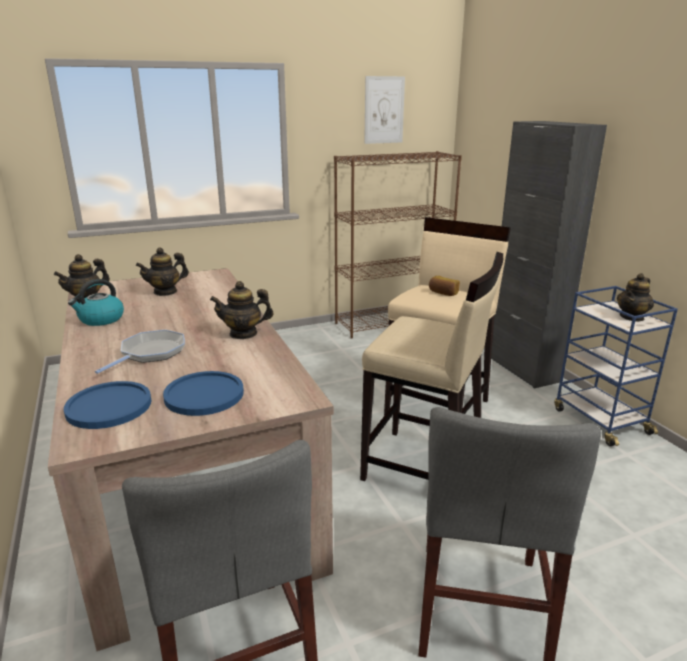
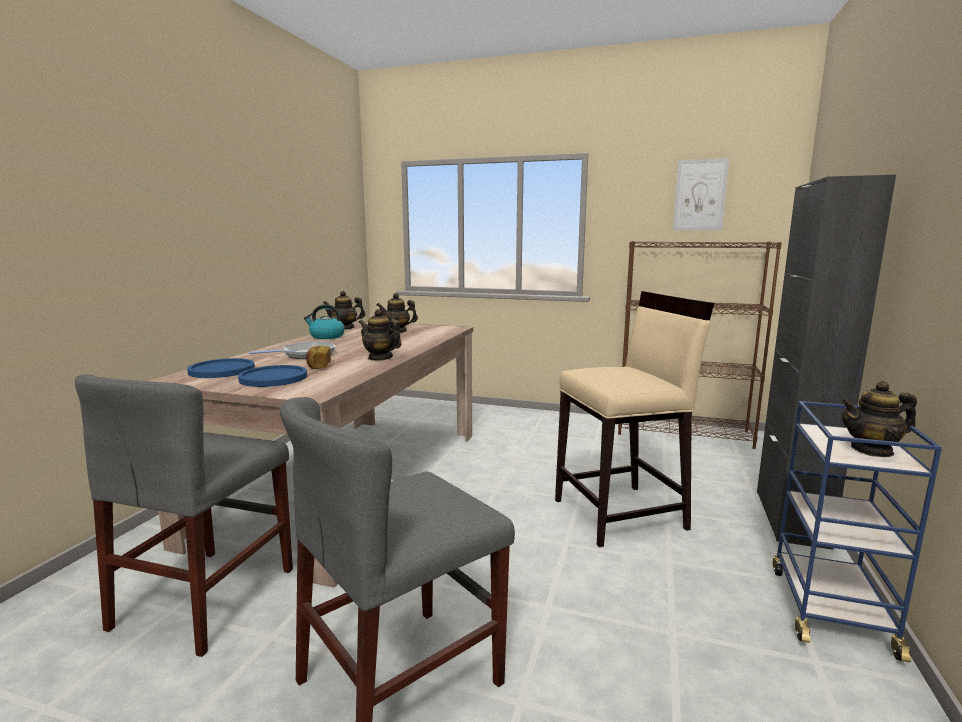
camera: 40 degrees right, 10 degrees down
(423, 468) = (525, 554): beige stool -> none
(443, 293) = (625, 373): bread -> bread (318, 366)

